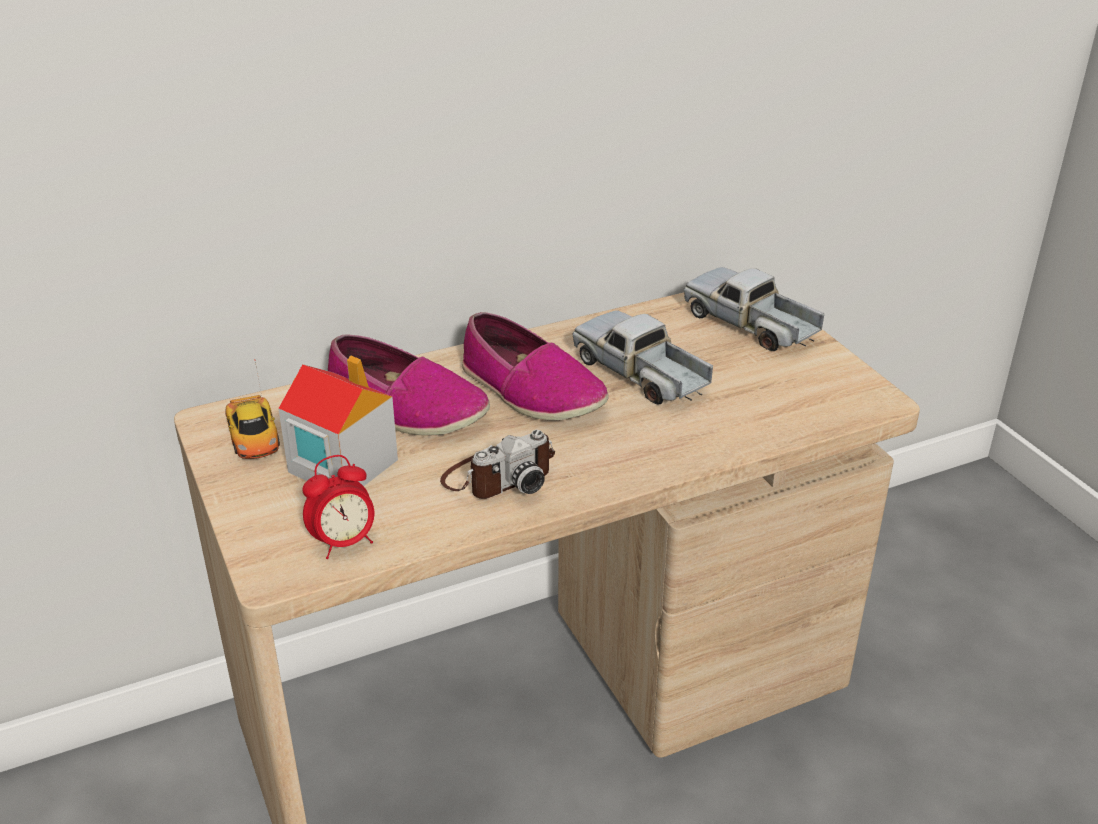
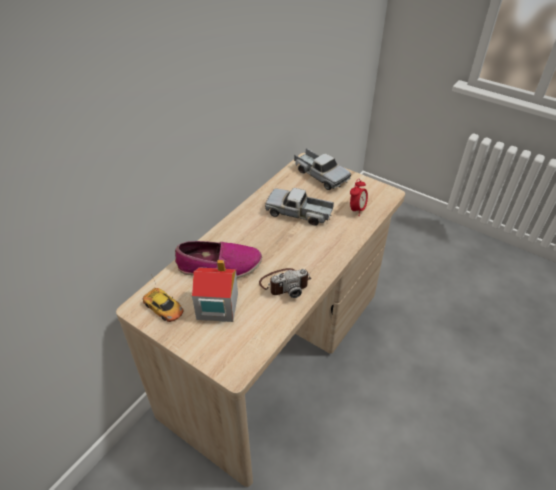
camera: 30 degrees left, 10 degrees up
(344, 543) = (250, 343): alarm clock -> alarm clock (357, 210)
(498, 476) = (285, 284): camera -> camera turned 45 degrees clockwise
(530, 390) = (263, 237): shoe -> none
(751, 325) = (320, 175): toy truck -> toy truck turned 150 degrees counterclockwise

